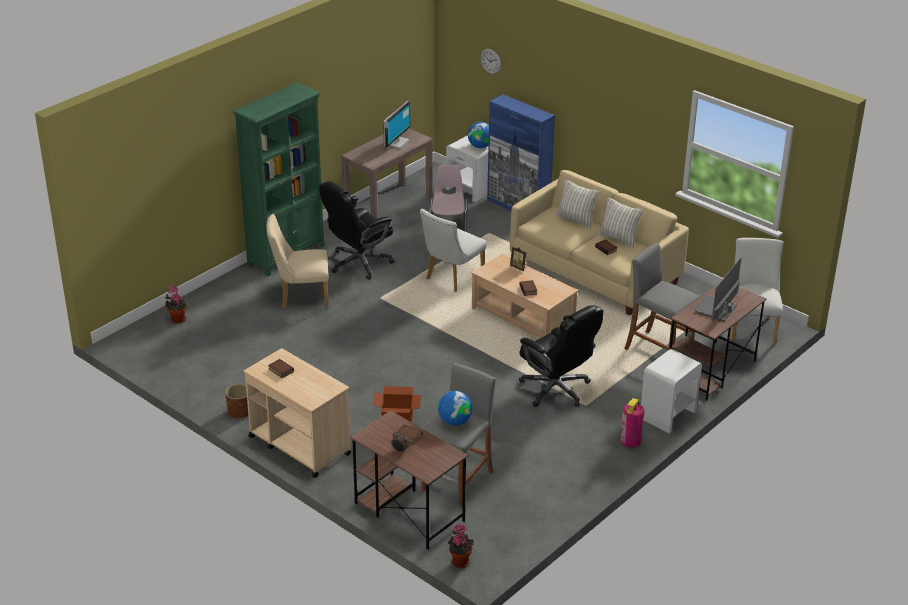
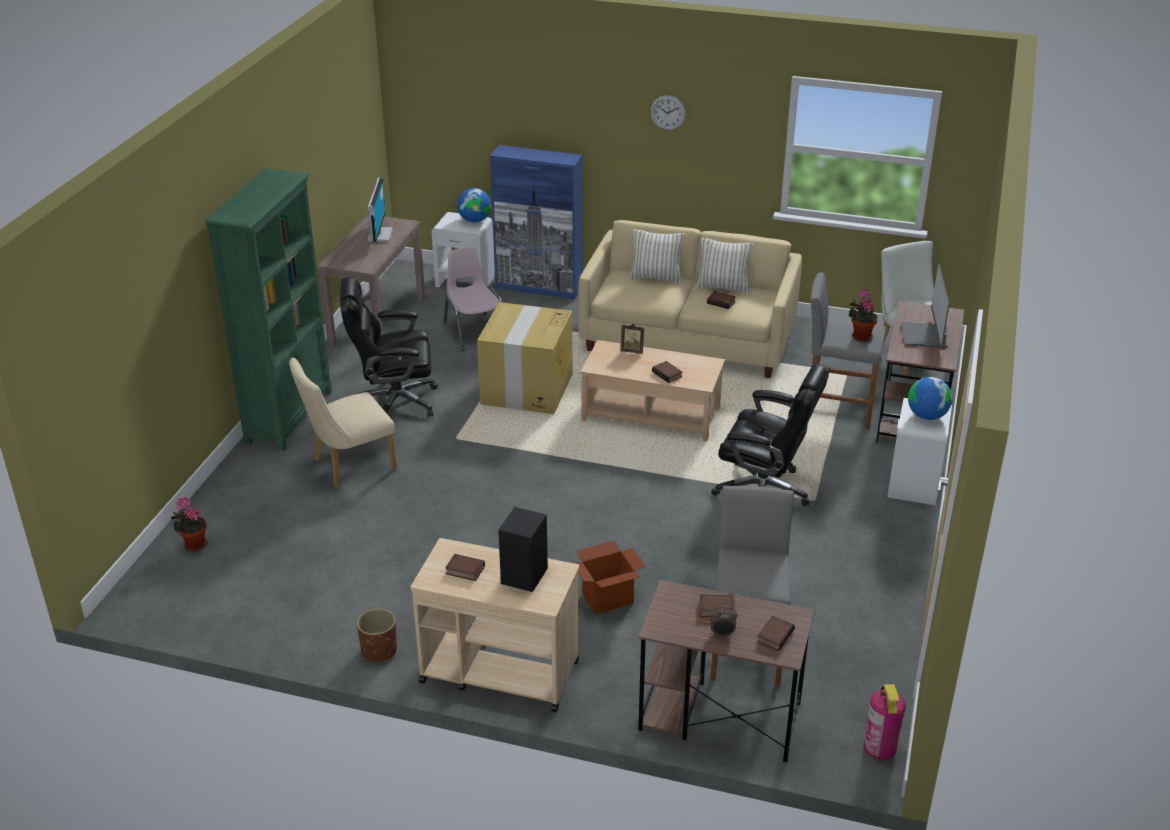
camera: 25 degrees left, 0 degrees up
(312, 383) = (524, 575): none -> black speaker
(359, 263) = (394, 402): black office chair -> black office chair turned 60 degrees clockwise
(429, 461) = (774, 635): none -> book
(451, 278) = (526, 390): white chair -> cardboard box
(455, 421) = (752, 568): globe -> globe (927, 416)
(459, 561) = (840, 764): potted plant -> potted plant (860, 336)
(490, 61) = (475, 104): wall clock -> wall clock (668, 112)
(630, 441) = (902, 528): fire extinguisher -> fire extinguisher (880, 747)

